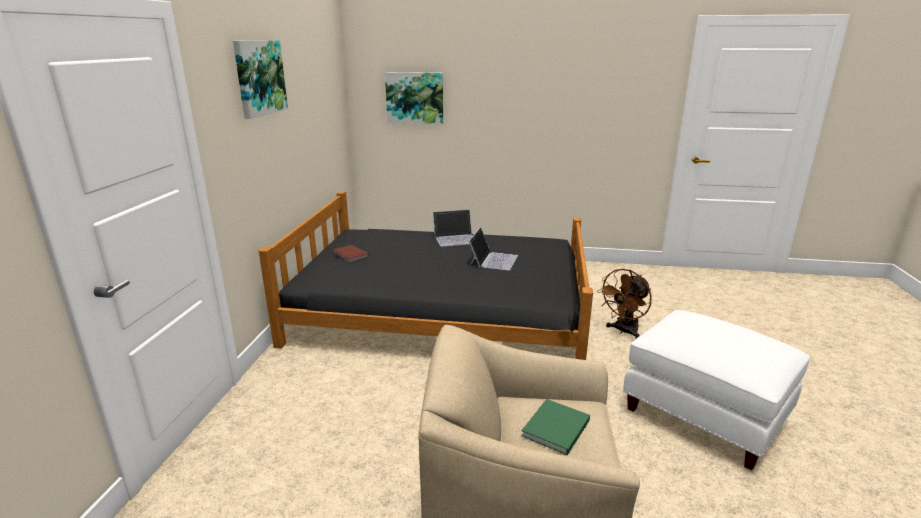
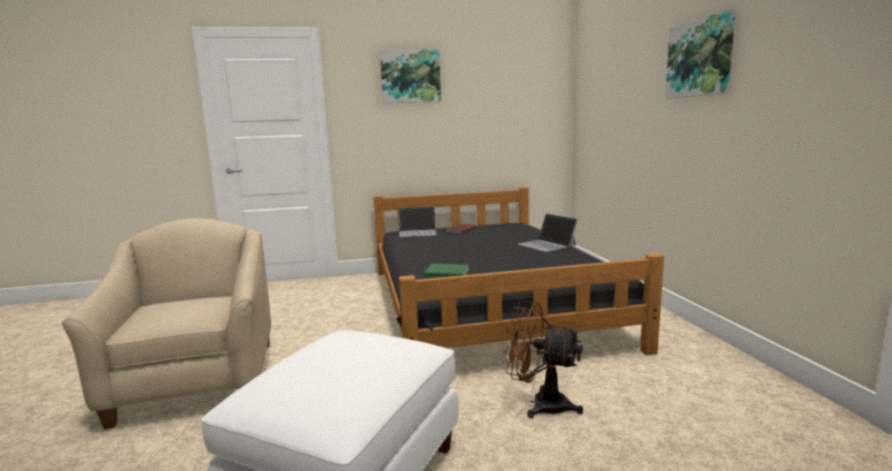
camera: 70 degrees right, 10 degrees down
(415, 98) = (608, 100): picture -> picture (700, 58)
(493, 260) = (508, 262): laptop -> laptop (418, 232)
(555, 429) = (172, 308): green book -> green book (445, 273)

